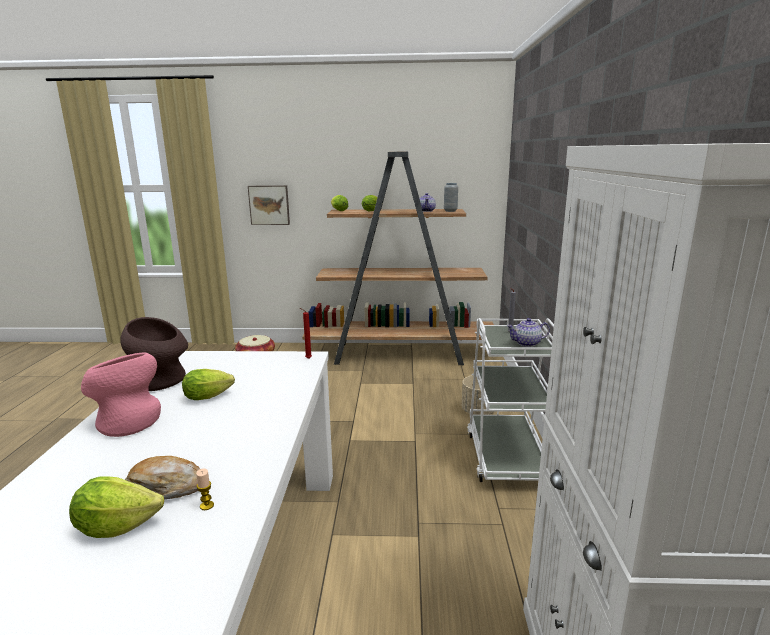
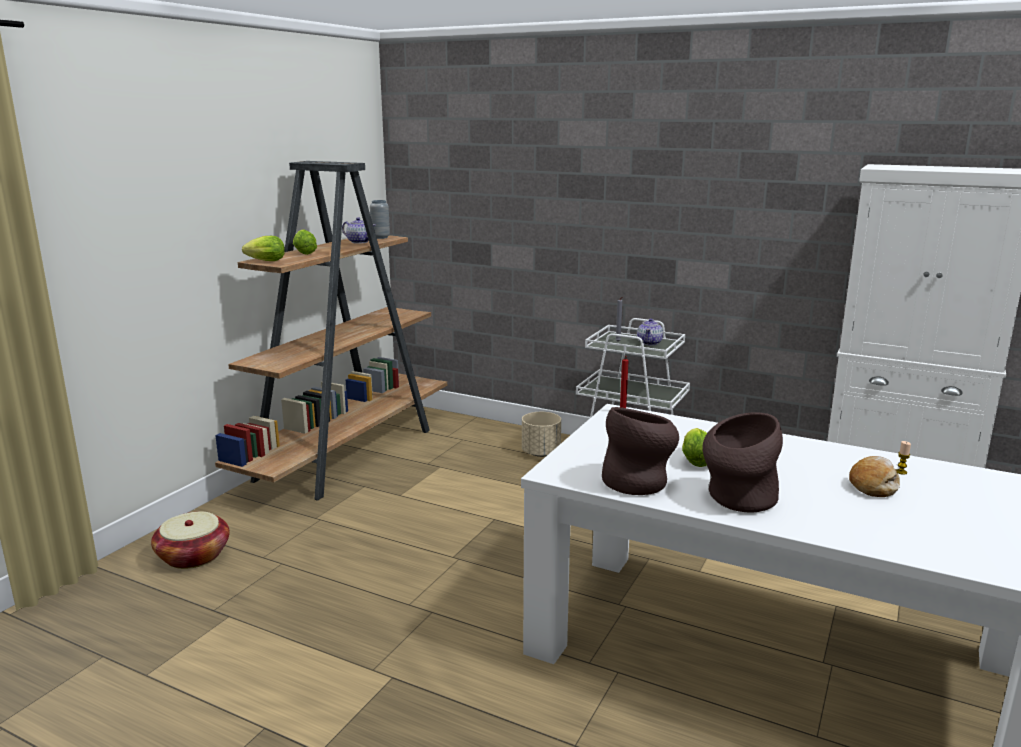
camera: 65 degrees left, 0 degrees up
(117, 526) = (927, 502): lettuce -> none
(128, 421) = (737, 499): pink vase -> brown vase
(269, 205) = (123, 274): picture -> none

